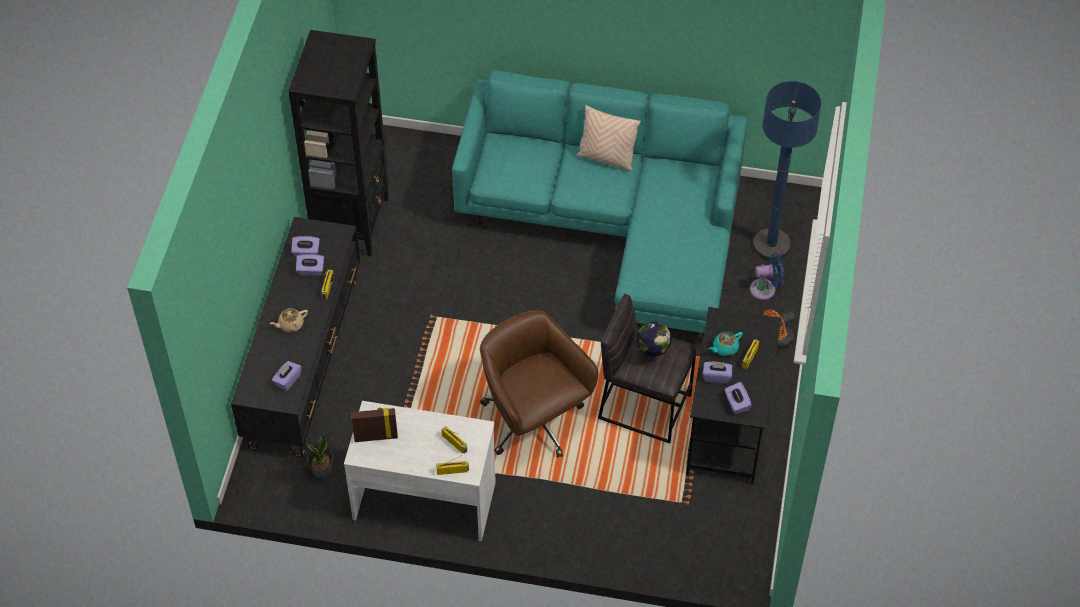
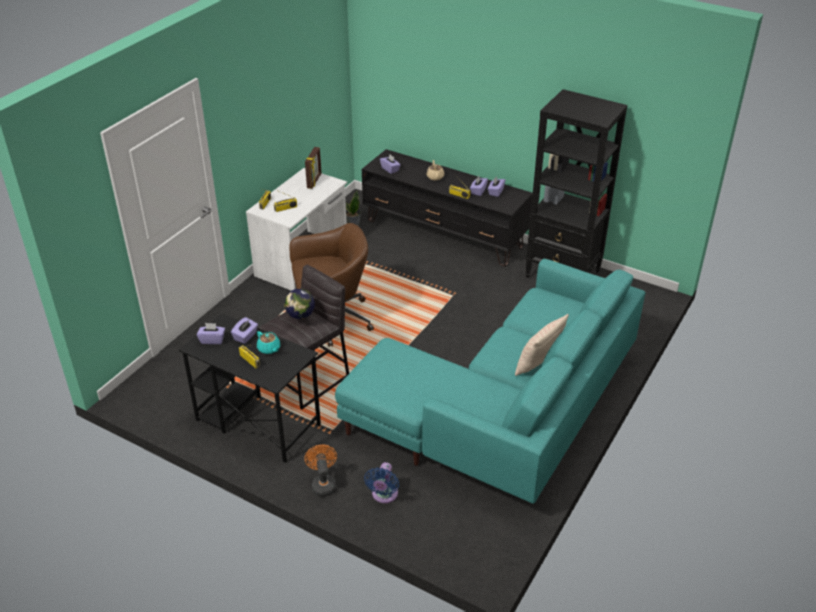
camera: 110 degrees right, 15 degrees down
(724, 348) = (269, 349): turquoise teapot -> turquoise teapot turned 150 degrees clockwise
(771, 245) = (434, 518): blue floor lamp -> none

